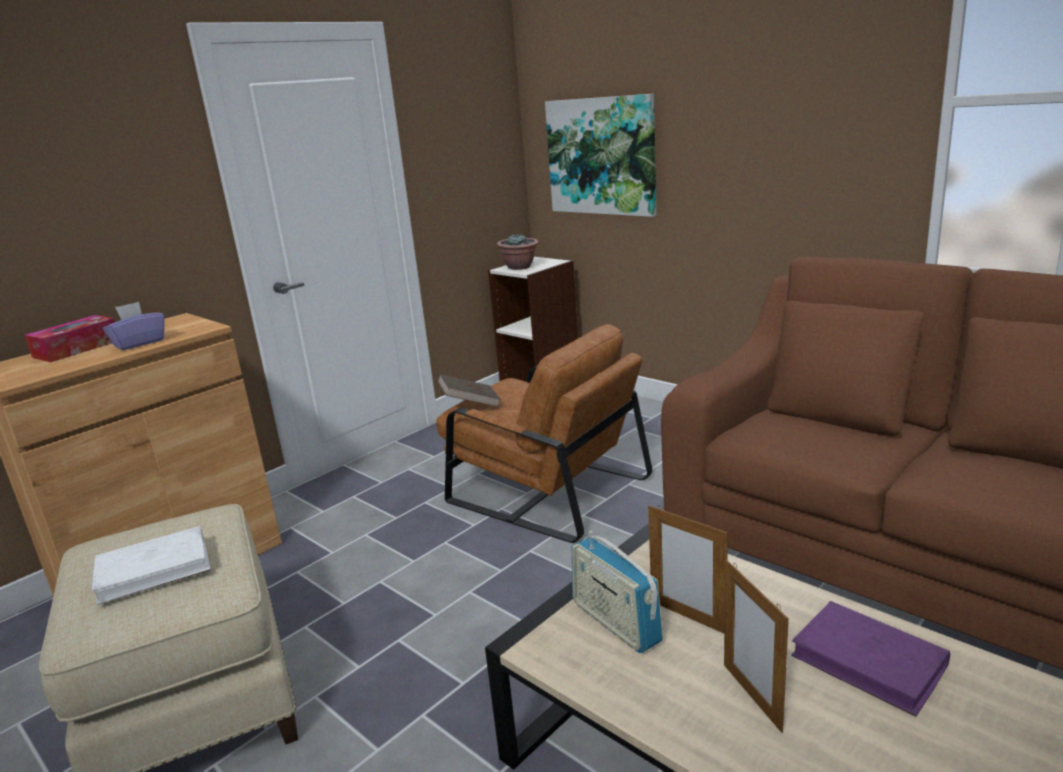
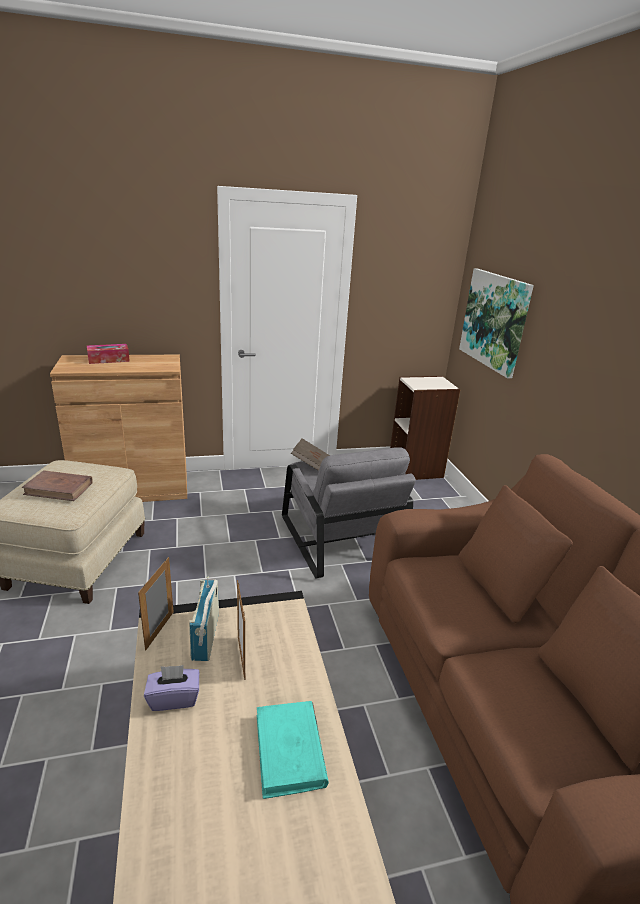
camera: 30 degrees right, 5 degrees up
(139, 343) = (132, 366): purple tissue box -> purple tissue box (174, 698)
(154, 569) = (59, 488): white book -> brown book
(519, 267) = (419, 382): potted plant -> none
(544, 489) = (340, 536): brown armchair -> grey armchair
(752, 696) = (206, 722): picture frame -> picture frame (160, 630)
(869, 661) = (289, 750): purple book -> turquoise book

